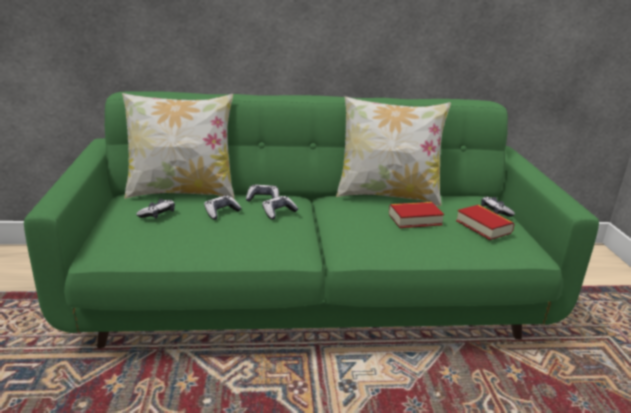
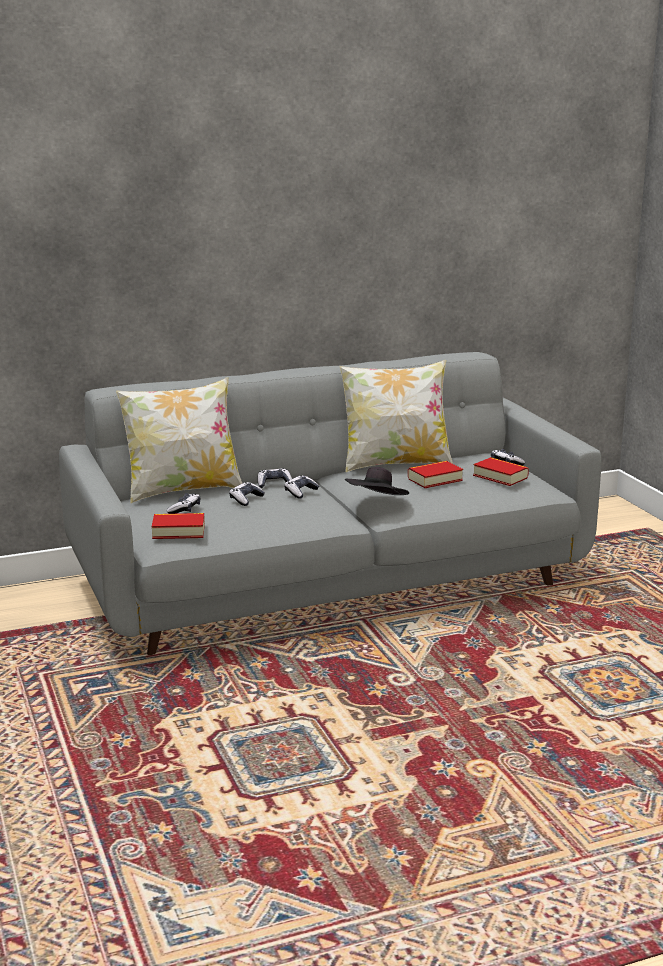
camera: 15 degrees left, 5 degrees down
(128, 238) = (178, 531): none -> book
(311, 294) = (331, 584): green sofa -> grey sofa
(343, 237) = (377, 503): none -> black hat

